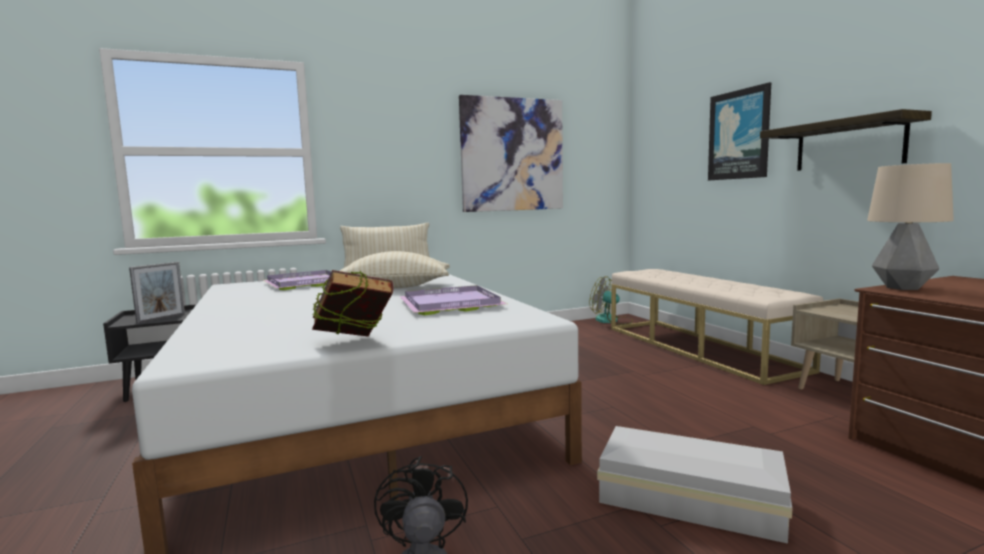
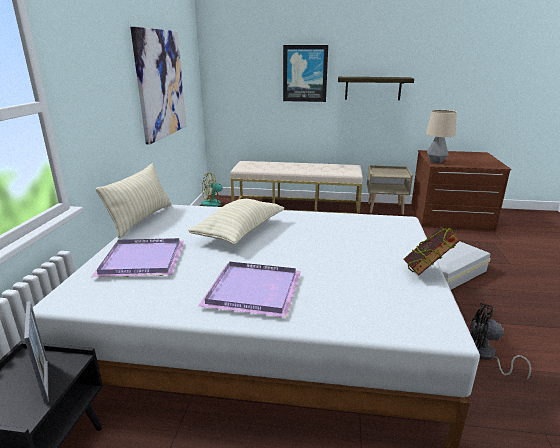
camera: 60 degrees left, 15 degrees up
(449, 304) = (336, 230): purple tray -> purple tray (254, 292)

